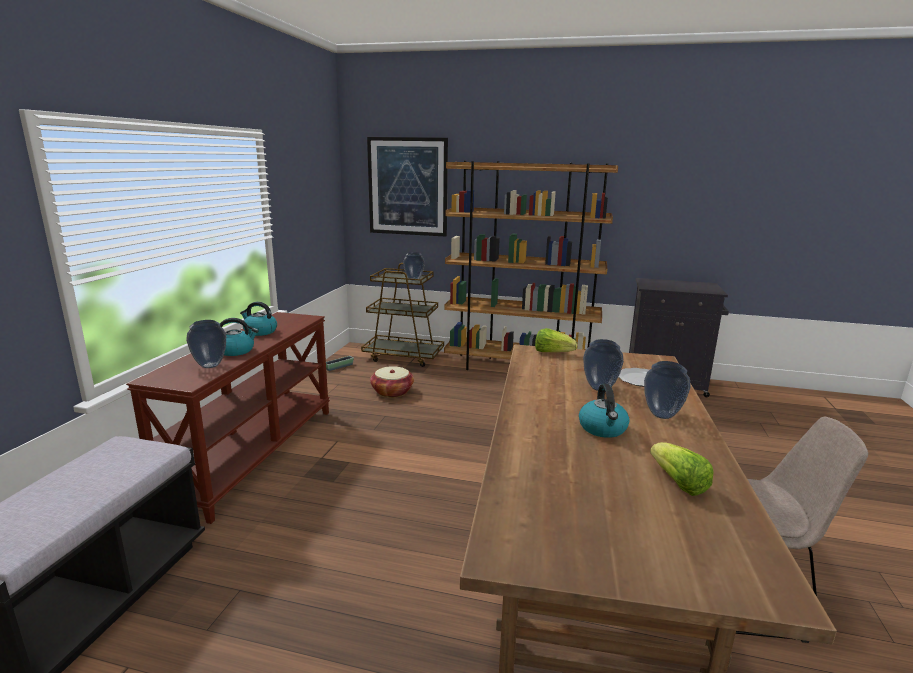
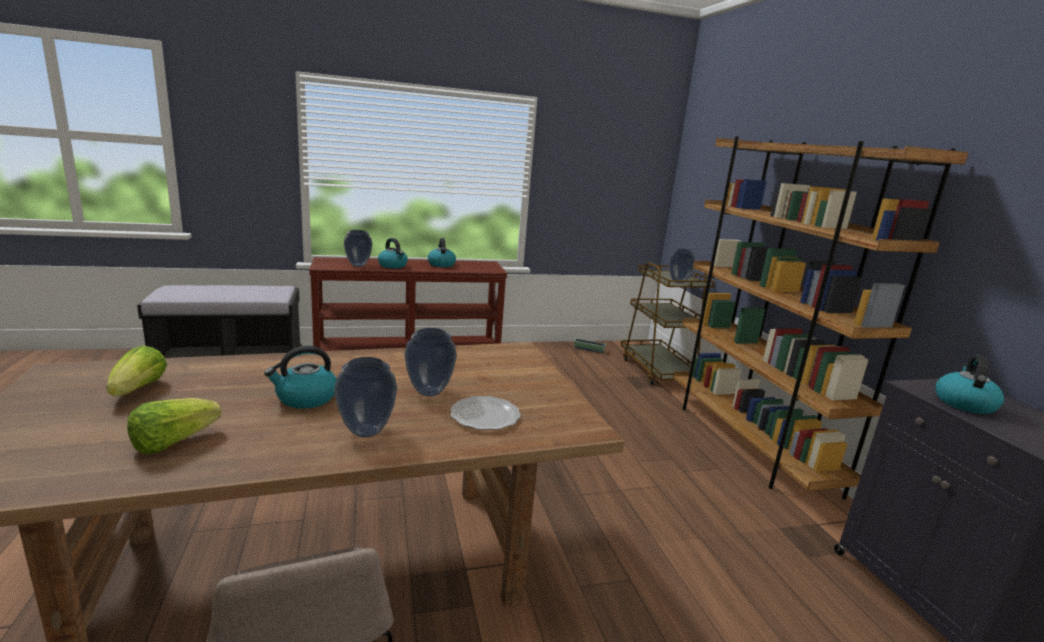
camera: 60 degrees right, 0 degrees up
(392, 392) = (573, 383): basket -> none
(407, 187) = (720, 173): picture -> none
(552, 352) = (526, 361): lettuce -> lettuce (139, 389)
(667, 286) = (963, 403): none -> kettle

